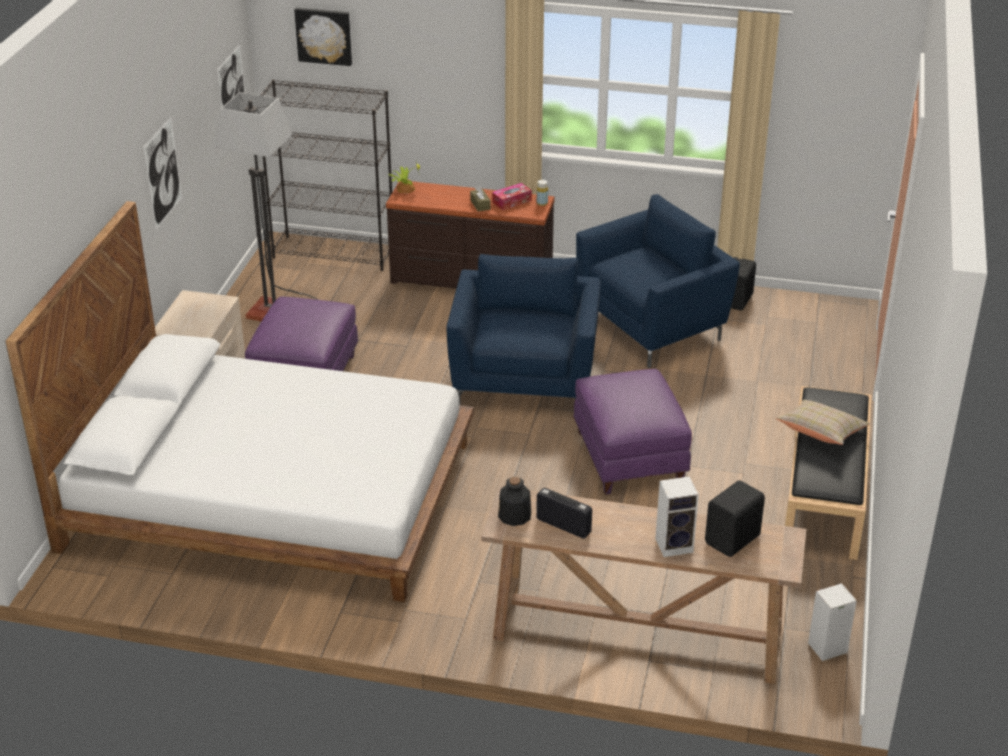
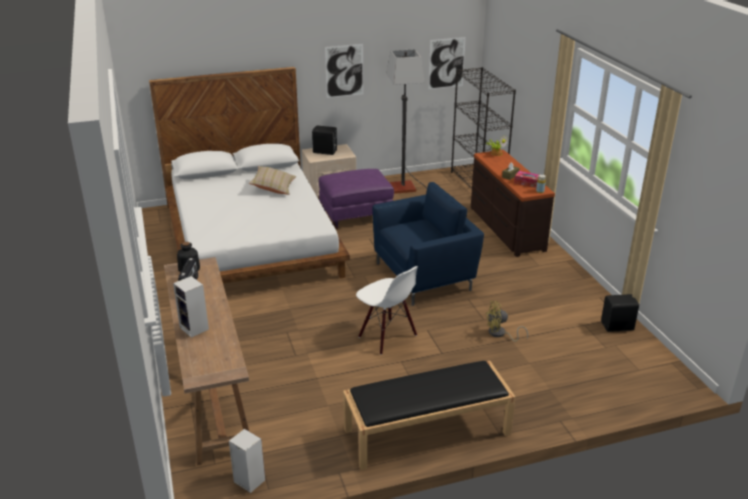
camera: 60 degrees right, 5 degrees down
(324, 35) = (504, 46): picture -> none
(630, 457) = (387, 336): purple ottoman -> white chair
(652, 326) = (540, 302): blue armchair -> none
(691, 377) = (500, 334): none -> yellow fan
(734, 540) = (215, 350): black speaker -> black speaker (325, 152)
(820, 434) = (429, 381): beige pillow -> beige pillow (273, 188)

